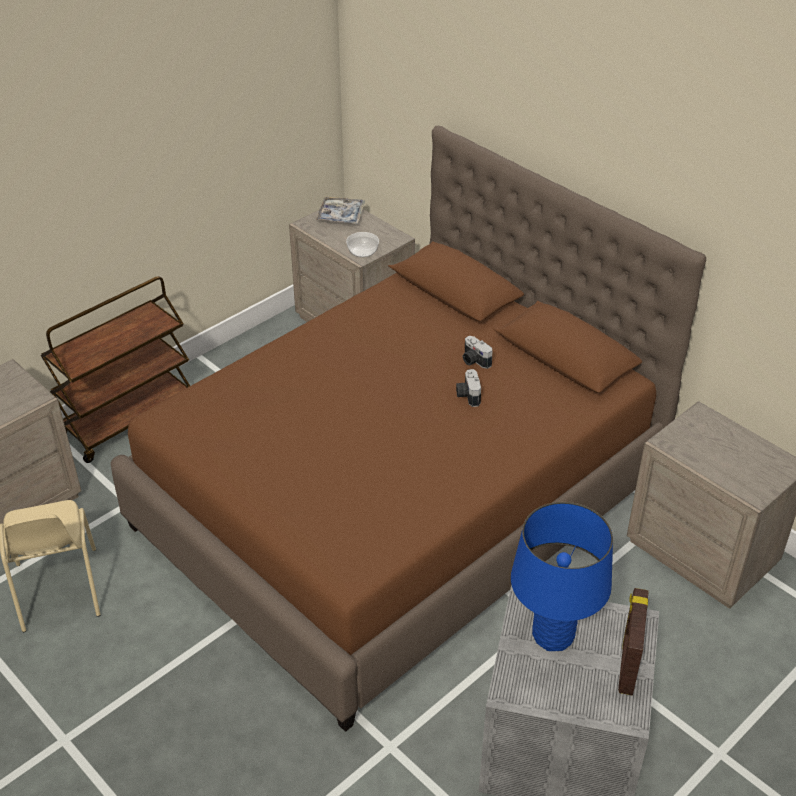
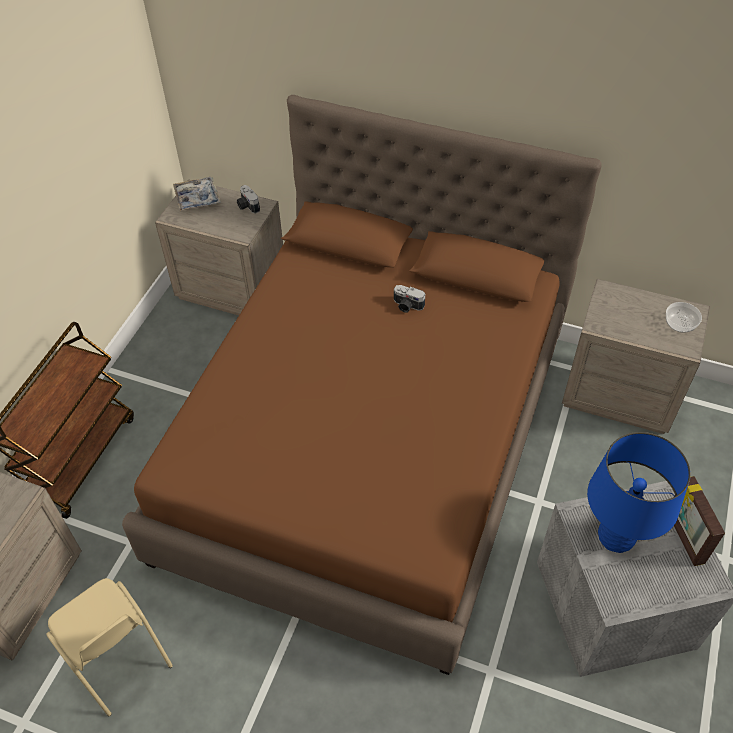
camera: 25 degrees left, 10 degrees up
(362, 251) = (240, 229): bowl -> bowl (679, 324)
(467, 395) = (422, 341): camera -> camera (247, 206)

